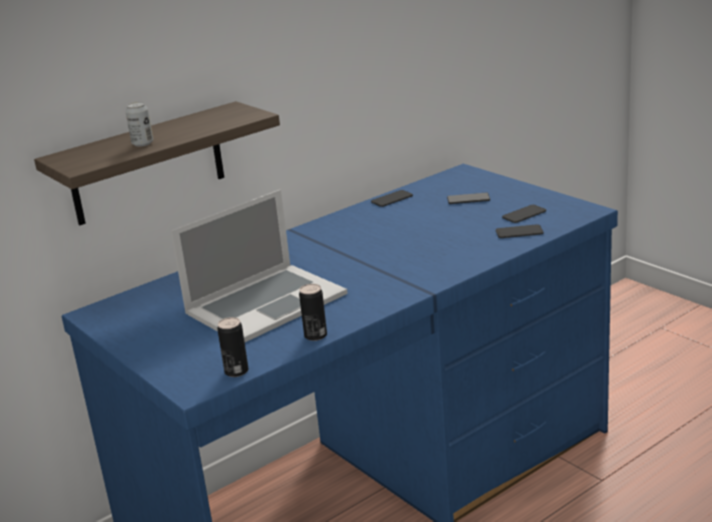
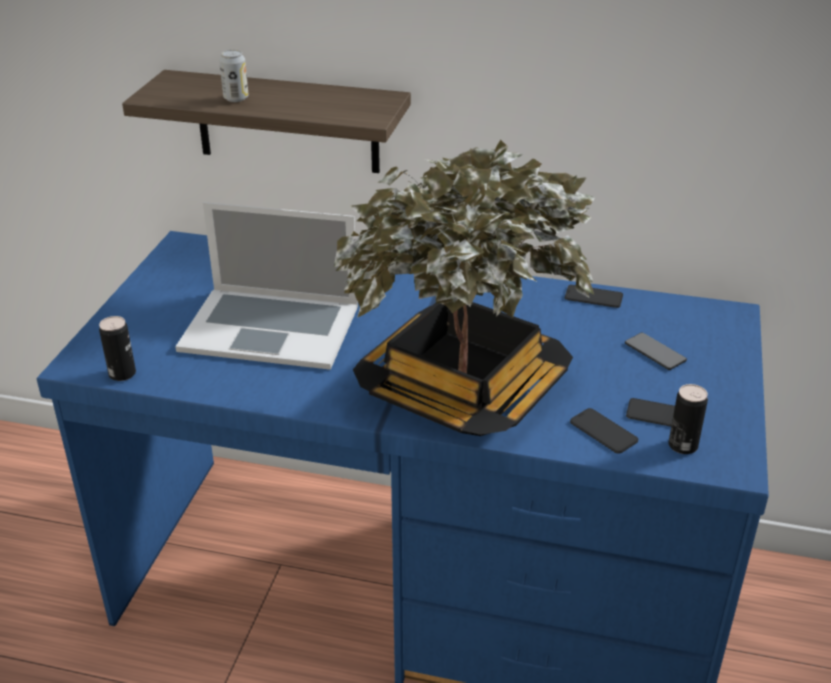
camera: 50 degrees right, 10 degrees up
(315, 335) = (224, 390): can -> can (683, 446)
(427, 259) = (462, 389): none -> potted plant

